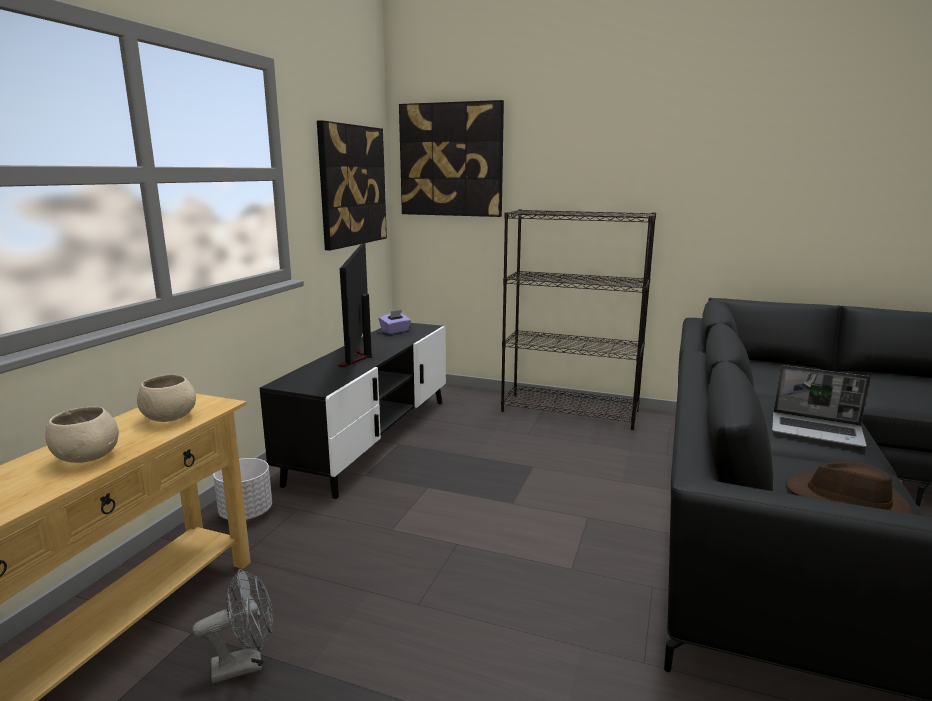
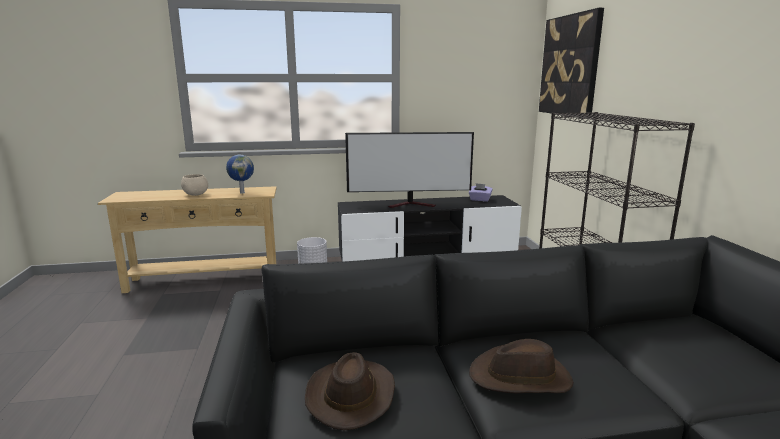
camera: 60 degrees right, 0 degrees up
(169, 418) = (242, 192): beige bowl -> globe
(246, 664) = (206, 307): grey fan -> none
(352, 186) = (482, 87): picture -> none
(358, 357) = (412, 204): television -> television turned 150 degrees counterclockwise
(817, 431) = (520, 377): laptop -> brown hat

